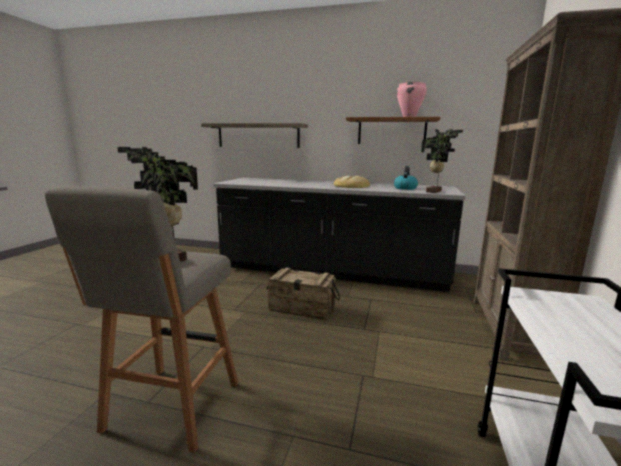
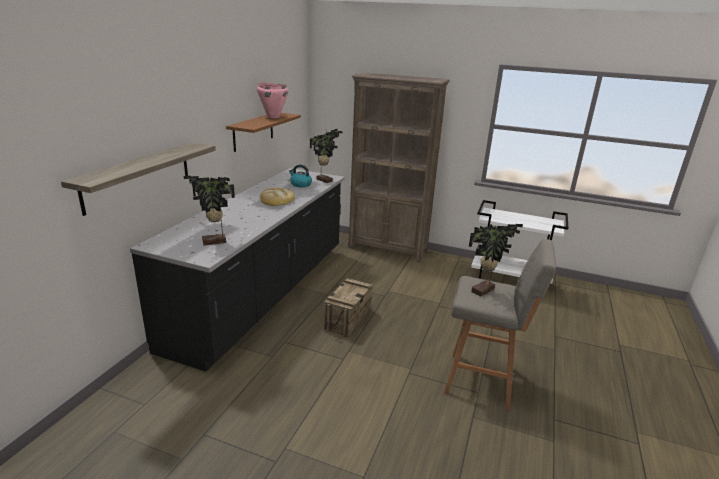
camera: 85 degrees left, 10 degrees up
(252, 182) = (215, 242): none -> potted plant

